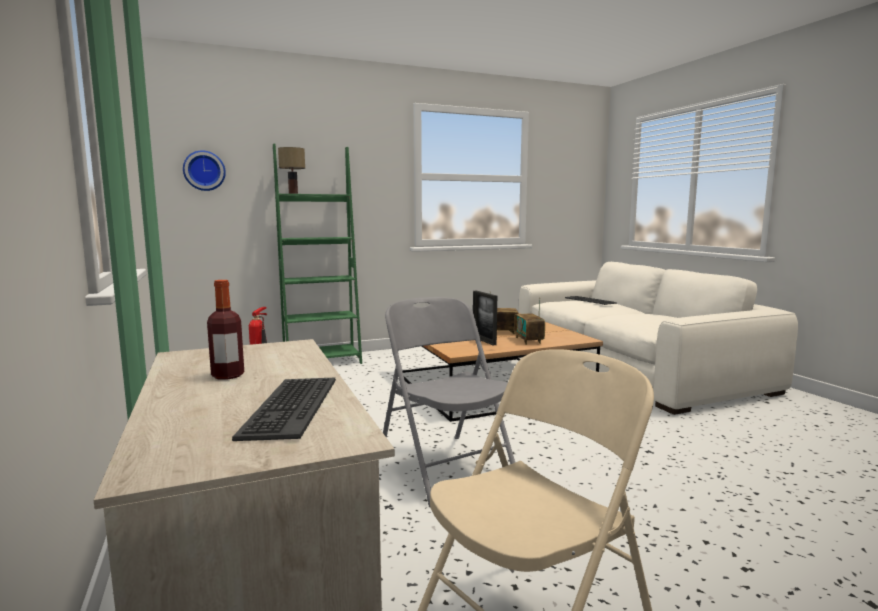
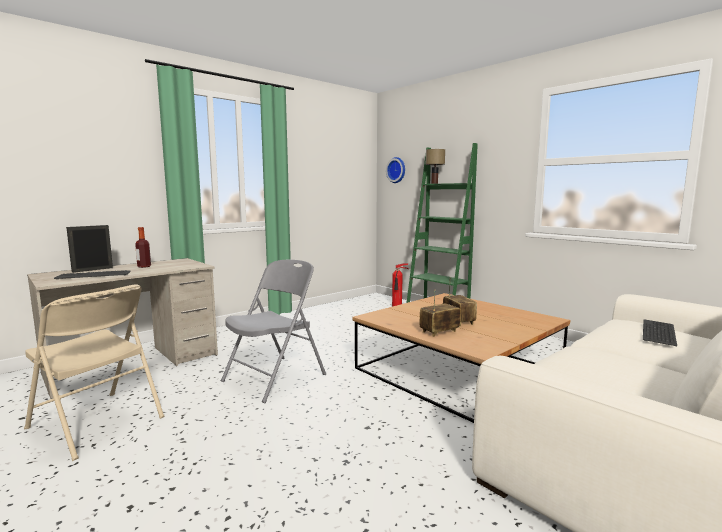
camera: 70 degrees right, 0 degrees up
(484, 341) = (417, 319): picture frame -> picture frame (92, 270)

